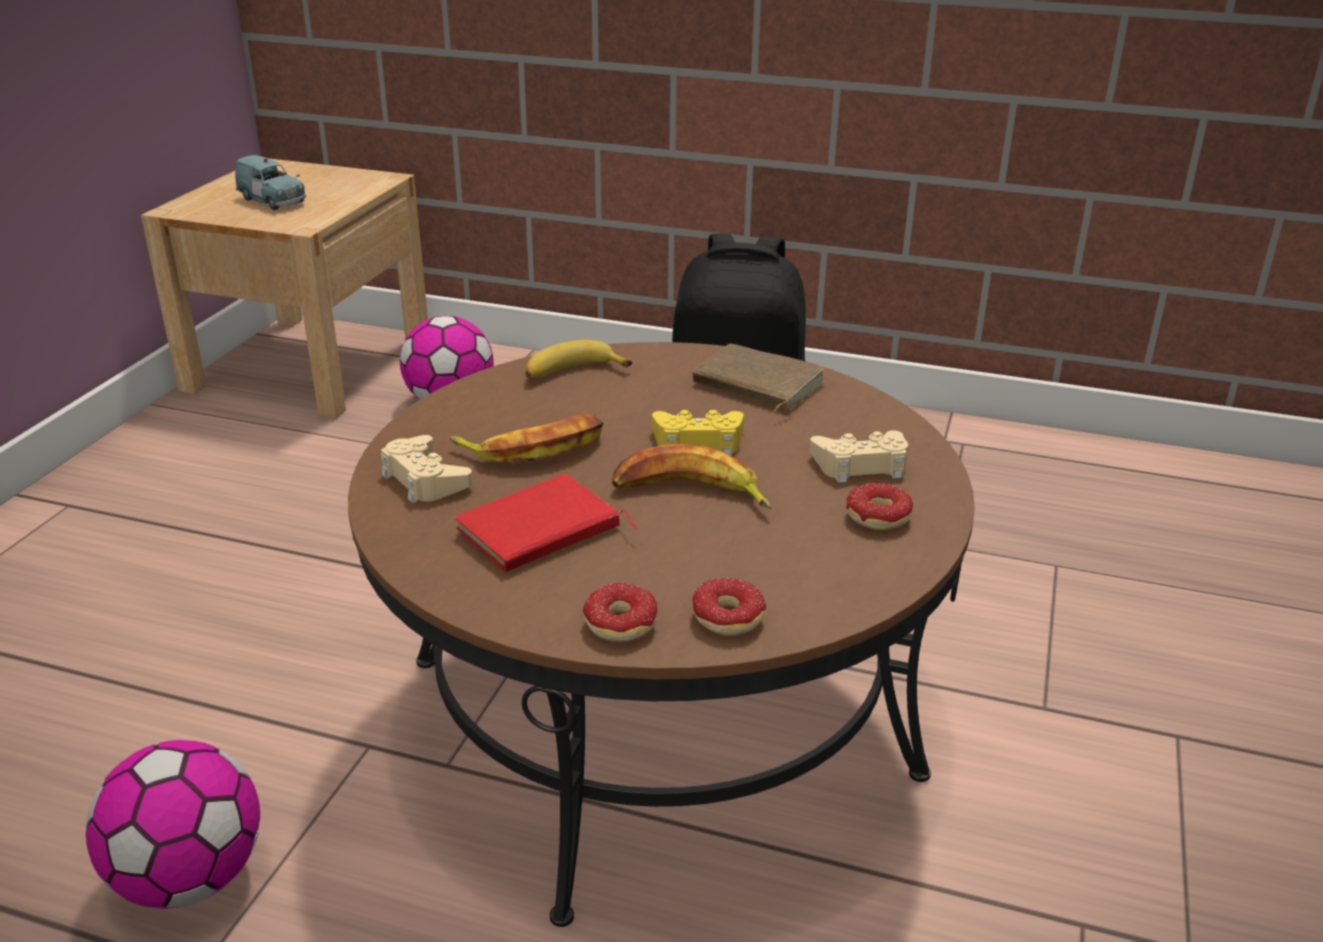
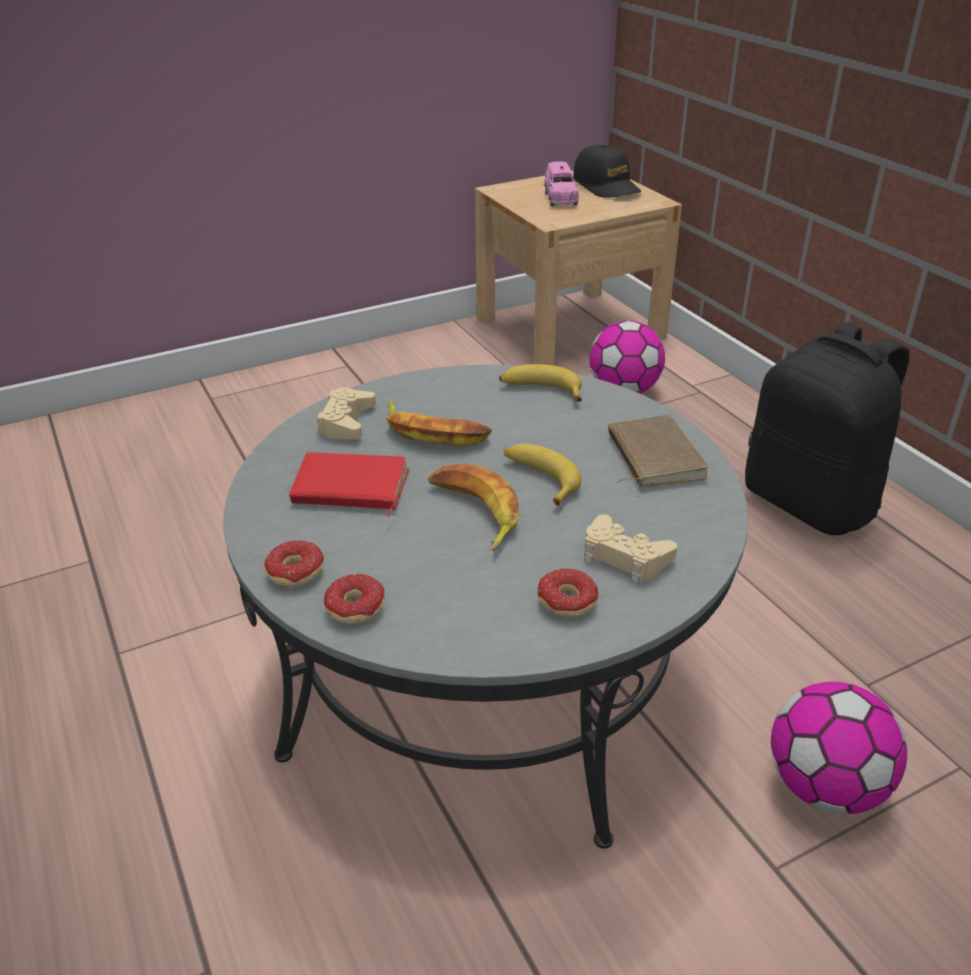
camera: 45 degrees right, 5 degrees up
(190, 878) = (165, 604): football -> football (824, 787)
(272, 201) = (560, 199): blue toy car -> pink toy car
(304, 176) = (606, 186): none -> black cap
(658, 715) = (486, 675): brown coffee table -> grey coffee table
(698, 442) = (539, 479): yellow game controller -> banana

